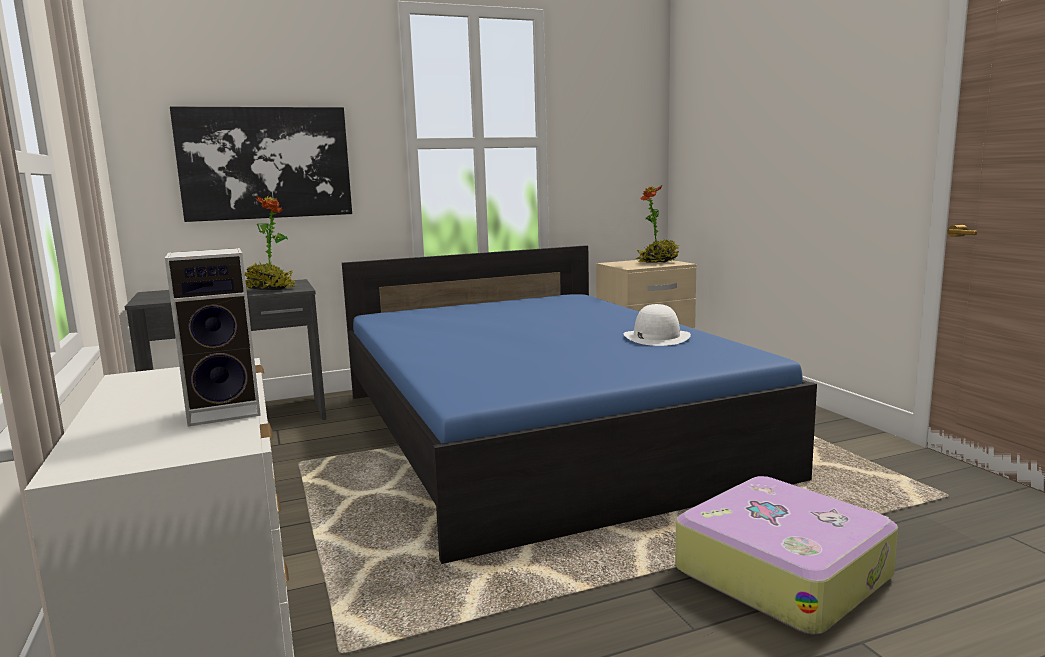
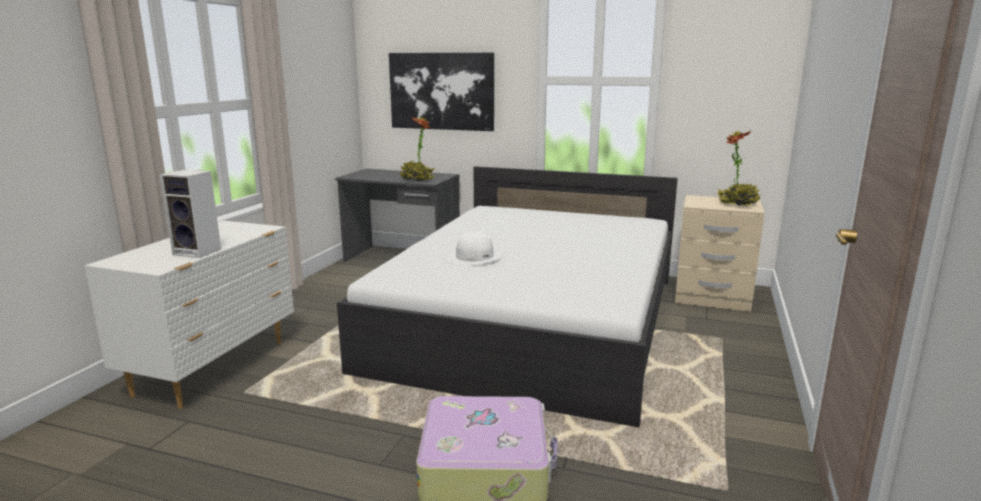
camera: 40 degrees right, 5 degrees up
(538, 432) = (532, 321): blue bed -> white bed
(656, 337) = (592, 271): white hat -> white hat (474, 257)

